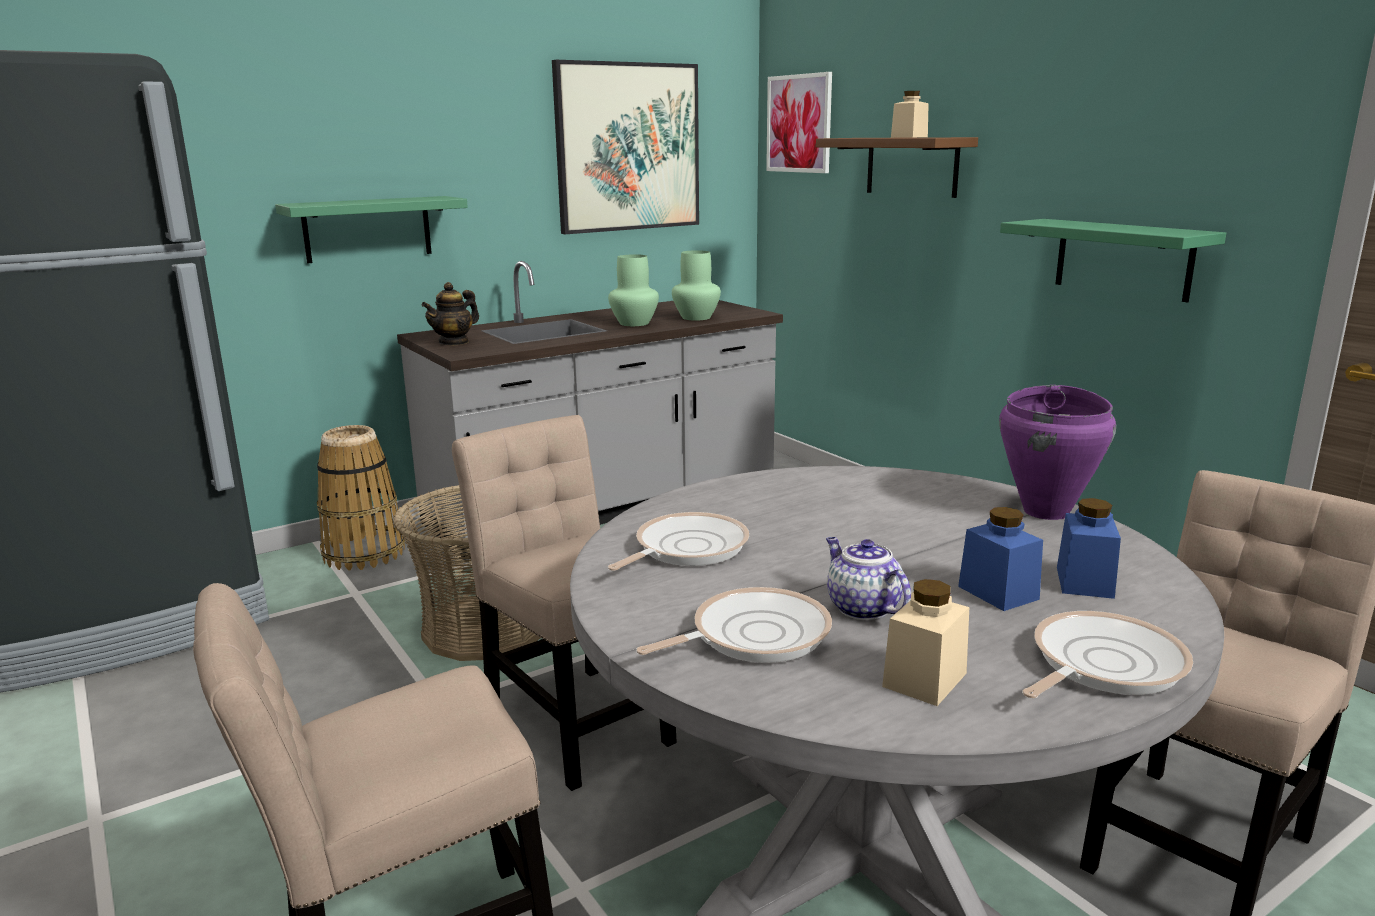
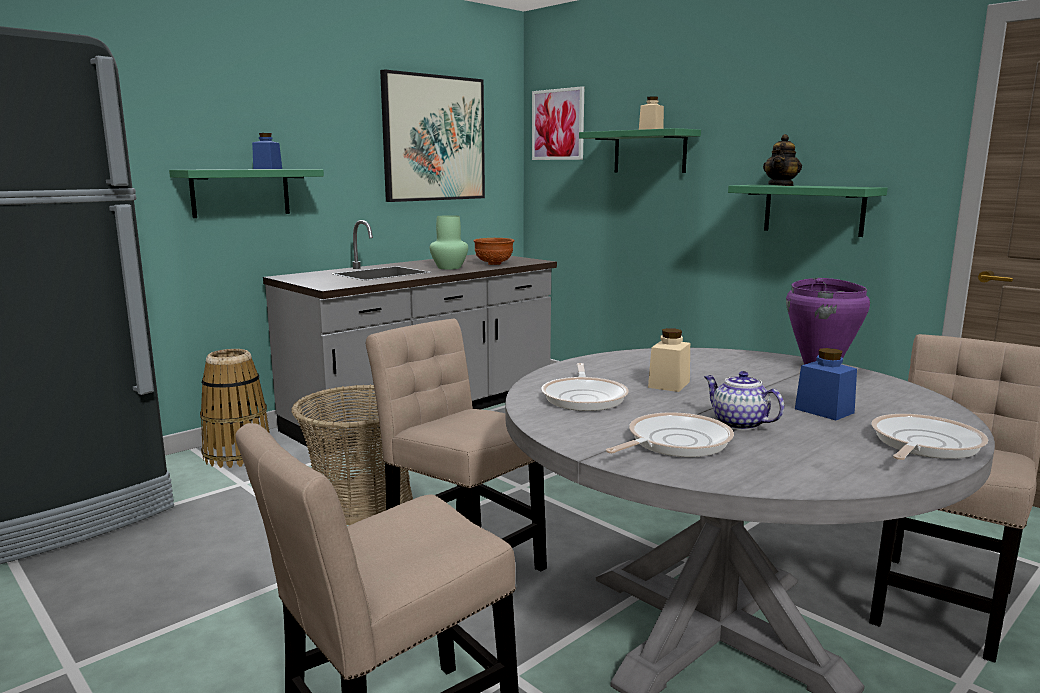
camera: 10 degrees left, 5 degrees down
(454, 342) = (315, 280): teapot -> teapot (781, 185)
(686, 549) = (585, 397): frying pan -> frying pan turned 150 degrees clockwise
(696, 318) = (493, 264): green vase -> brown bowl
(912, 166) = (649, 152): brown shelf -> green shelf
(924, 680) = (813, 459): beige jar -> beige jar (669, 384)
(1084, 582) = (876, 402): blue jar -> blue jar (268, 169)

